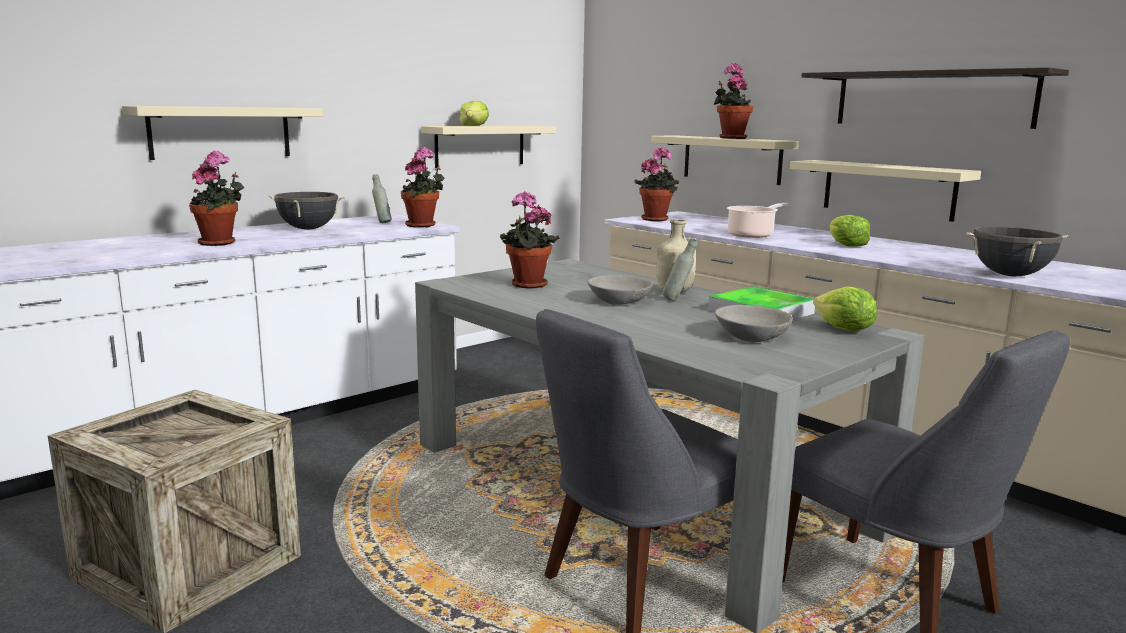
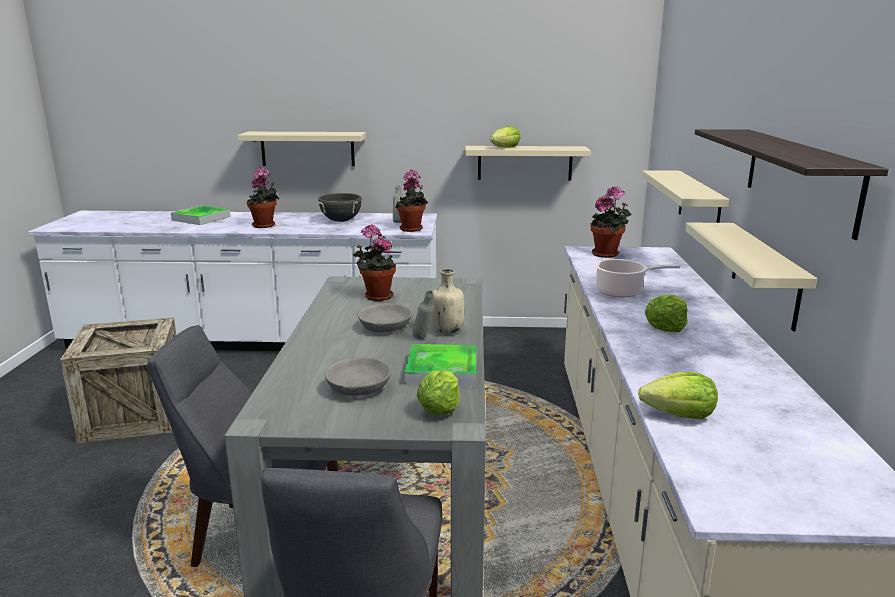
camera: 45 degrees right, 5 degrees up
(76, 249) = (201, 218): none -> tray
(730, 138) = (683, 185): potted plant -> none
(1010, 275) = (679, 415): black cooking pot -> lettuce

